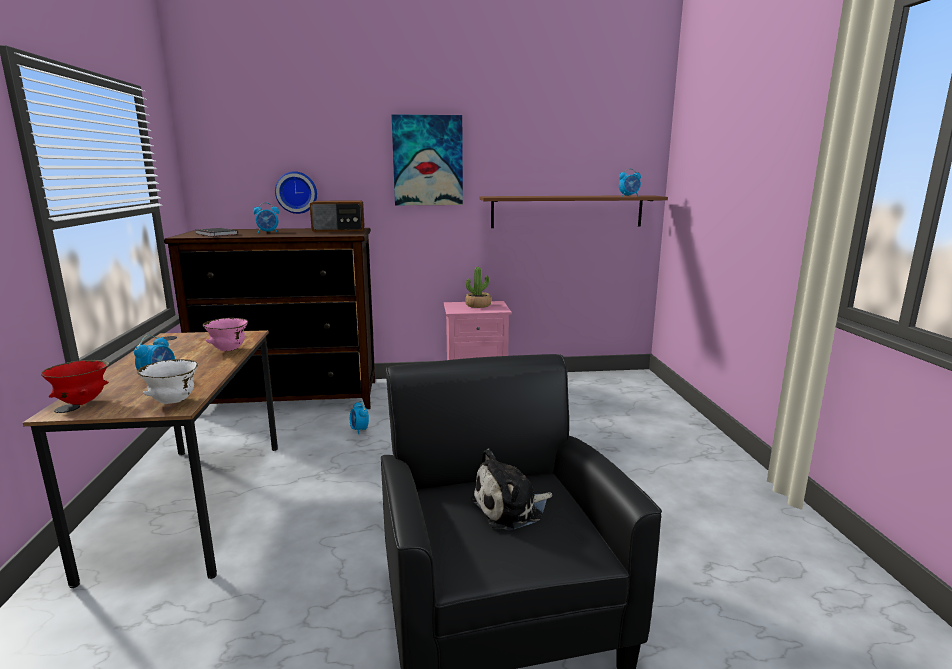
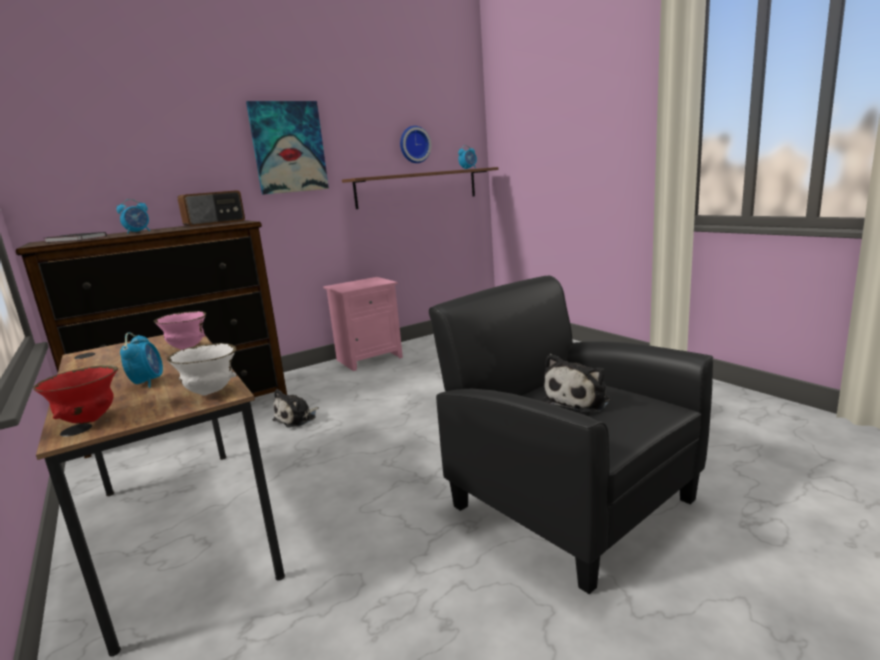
camera: 25 degrees left, 0 degrees up
(296, 192) = (151, 189): wall clock -> wall clock (414, 145)
(359, 430) = (297, 418): alarm clock -> plush toy
(478, 305) = (360, 282): potted plant -> none

